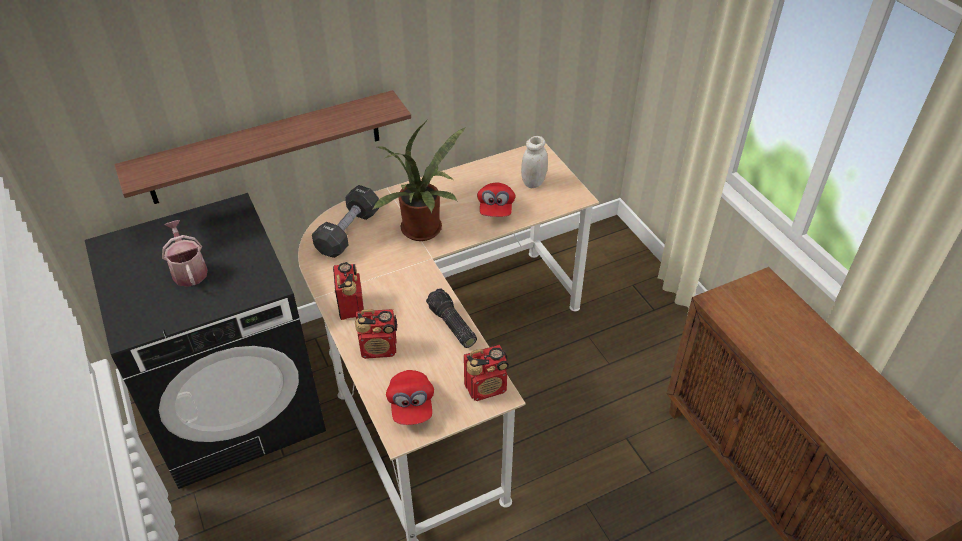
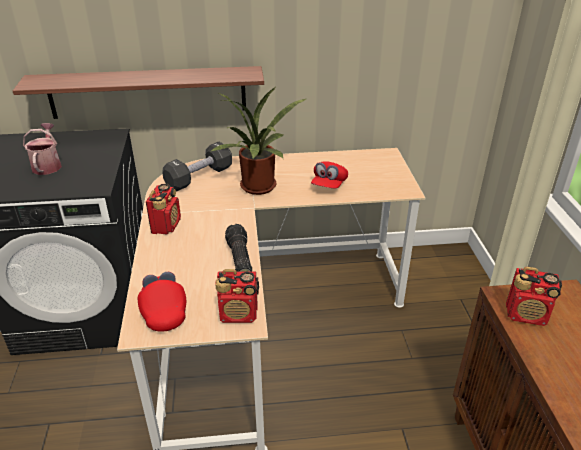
camera: 20 degrees right, 10 degrees down
(379, 348) = (167, 261): radio -> radio (527, 315)
(411, 405) = (164, 311): red cap -> red cap turned 150 degrees clockwise
(533, 182) = (372, 173): white jar -> none

